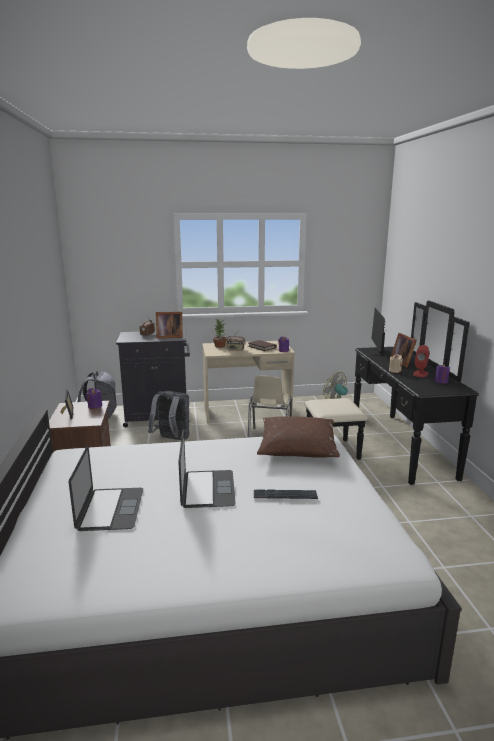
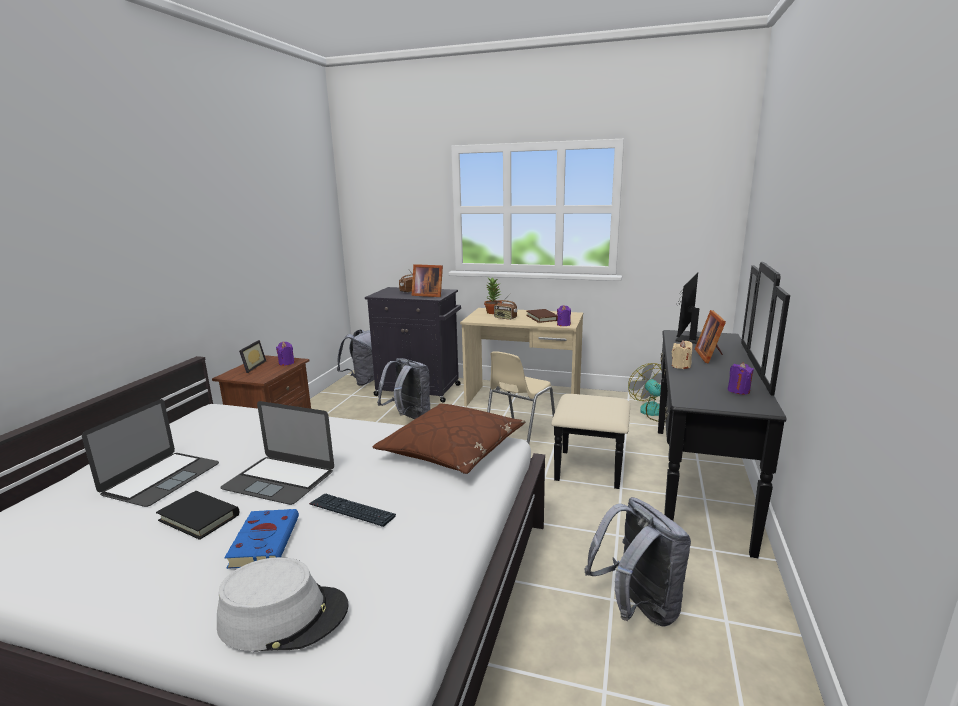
camera: 25 degrees right, 0 degrees up
(185, 524) = (199, 517): none -> black book
(207, 489) = (279, 479): laptop -> laptop turned 90 degrees clockwise
(255, 525) = (265, 540): none -> blue book
(327, 557) = (284, 616): none -> grey hat
(420, 374) = (718, 375): red speaker -> none
(425, 522) = (637, 608): none -> grey backpack

